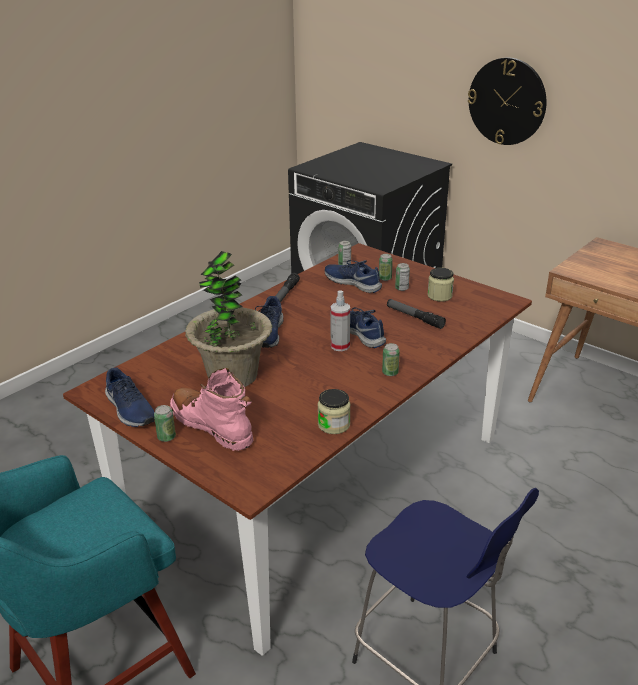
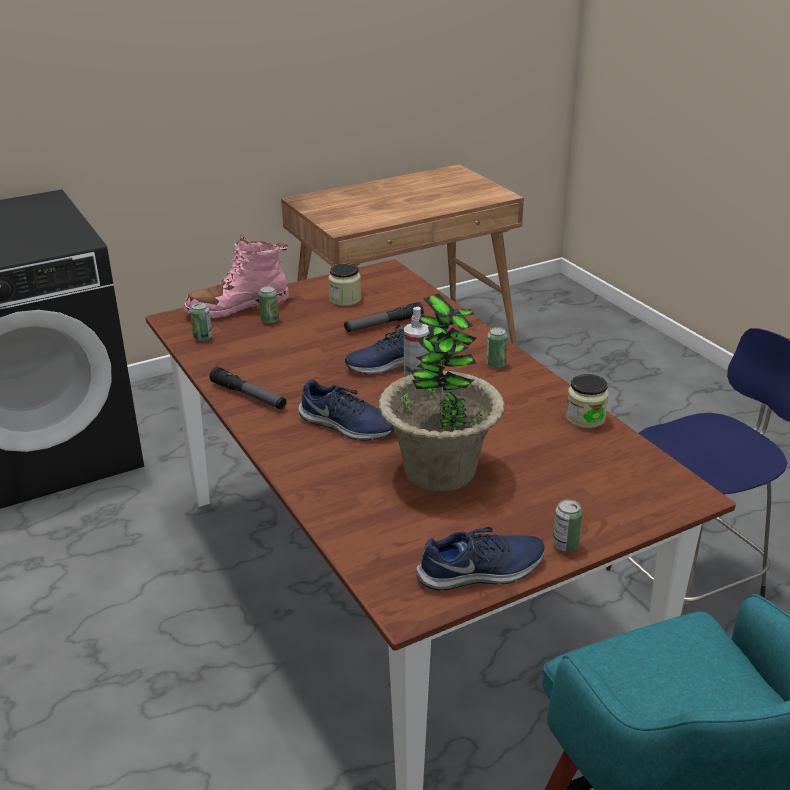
camera: 70 degrees left, 0 degrees up
(212, 426) = (554, 504): pink boot -> pink boot (238, 307)
(353, 282) = (260, 342): blue shoe -> none
(401, 288) = (306, 316): can -> none
(507, 101) = (120, 78): wall clock -> none

